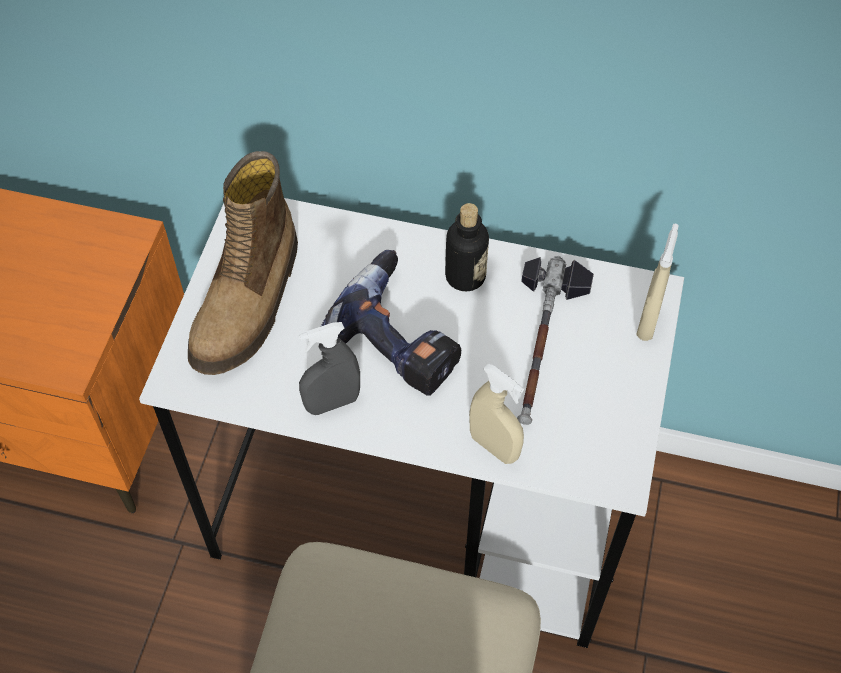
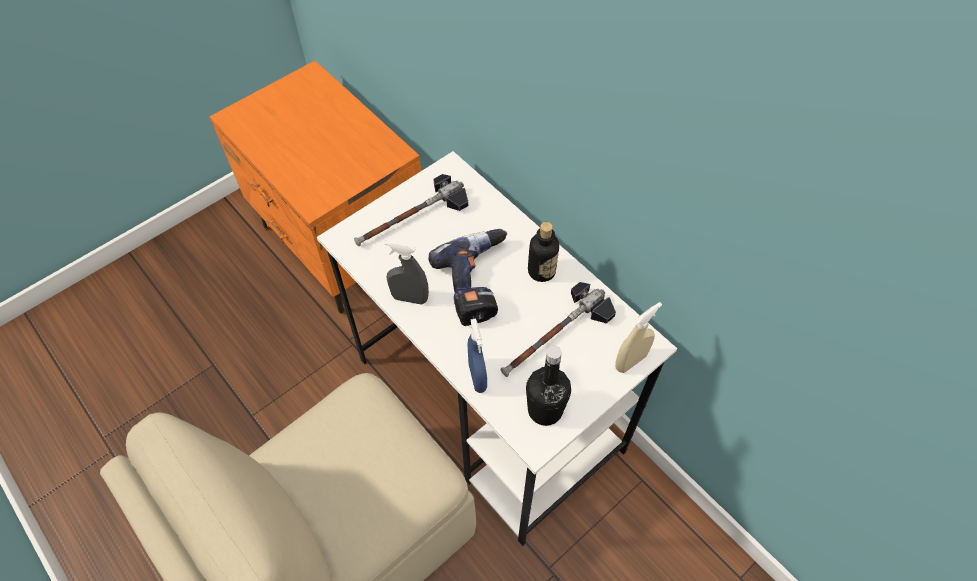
camera: 35 degrees right, 0 degrees up
(249, 302) = (411, 218): boot -> hammer
(494, 447) = (477, 377): beige spray bottle -> blue spray bottle
(600, 435) = (545, 410): none -> black bottle

